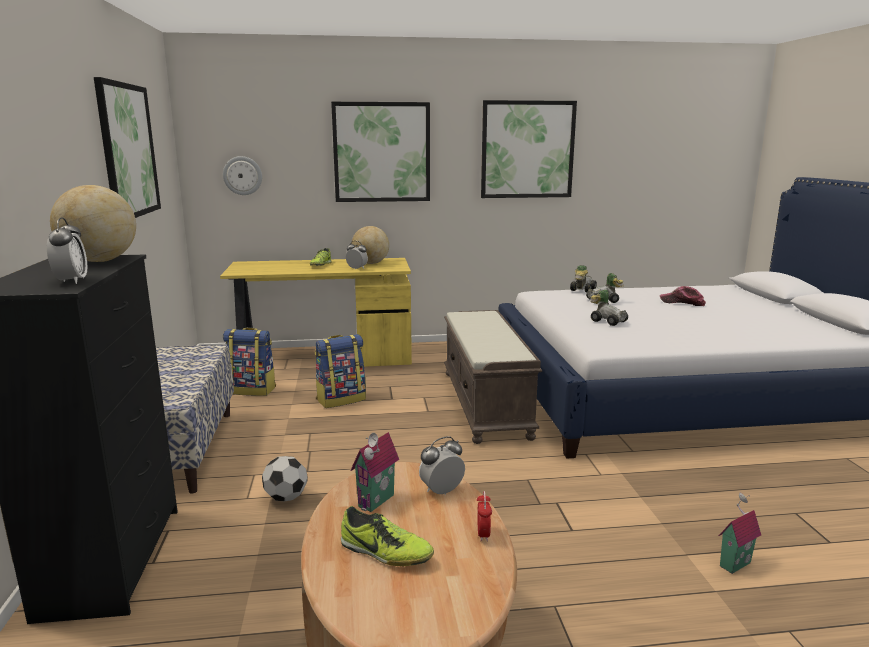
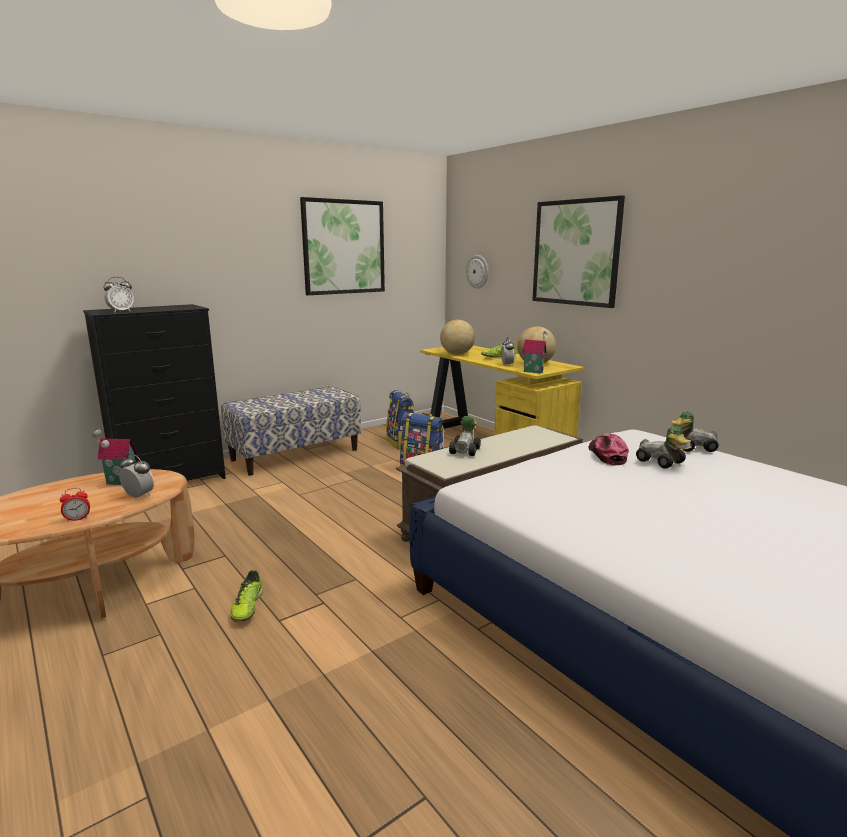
camera: 60 degrees right, 0 degrees up
(99, 261) = (180, 307): globe -> globe (457, 354)
(286, 498) = (259, 499): football -> none
(385, 553) = (54, 498): shoe -> shoe (247, 607)
(527, 150) = (737, 251): picture -> none
(607, 321) = (581, 477): toy car -> toy car (466, 450)
(682, 302) = (773, 506): cap -> cap (606, 455)
(733, 563) = (266, 739): toy house -> toy house (534, 371)

